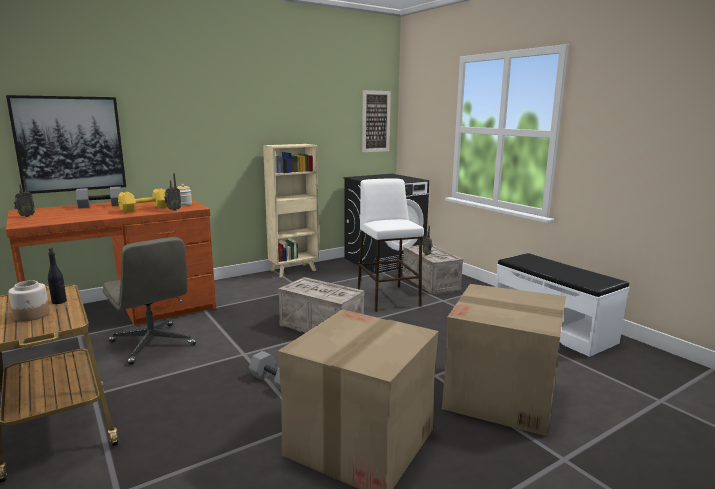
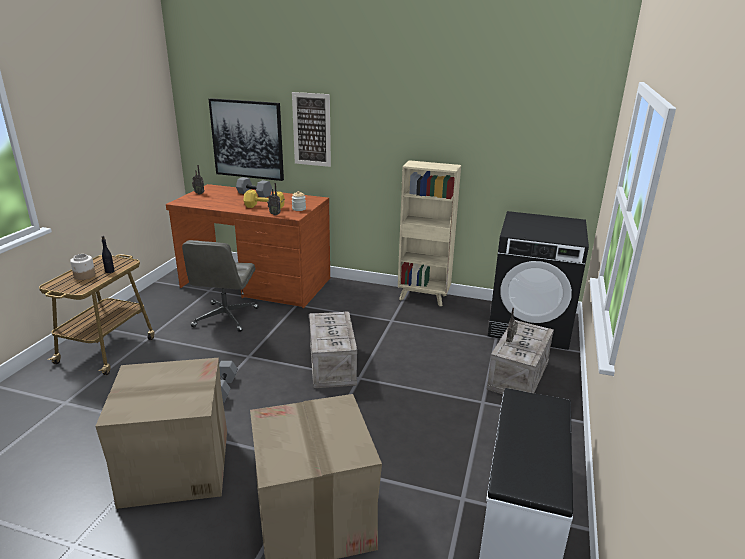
camera: 50 degrees right, 10 degrees up
(376, 121) = (571, 148): picture -> picture (311, 129)
(388, 298) = (438, 369): white stool -> none

